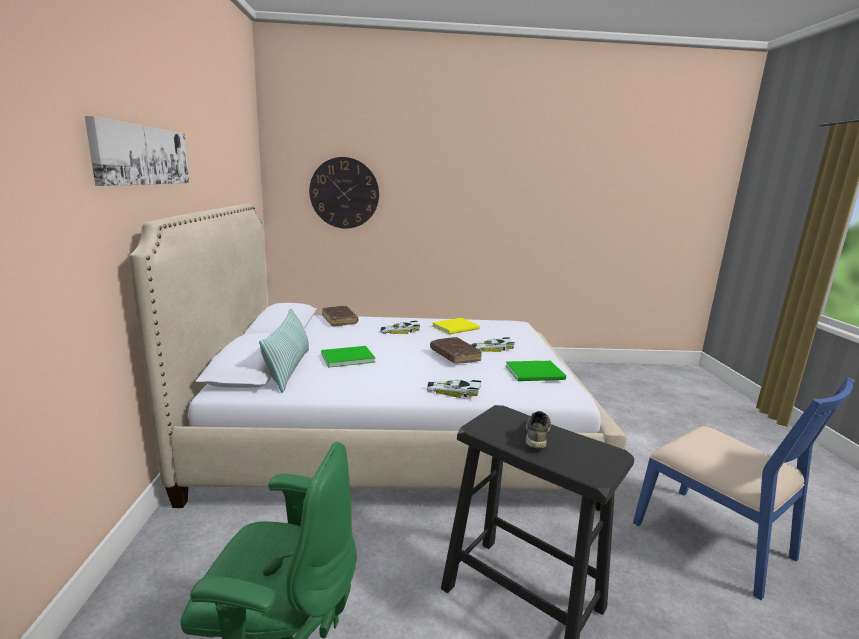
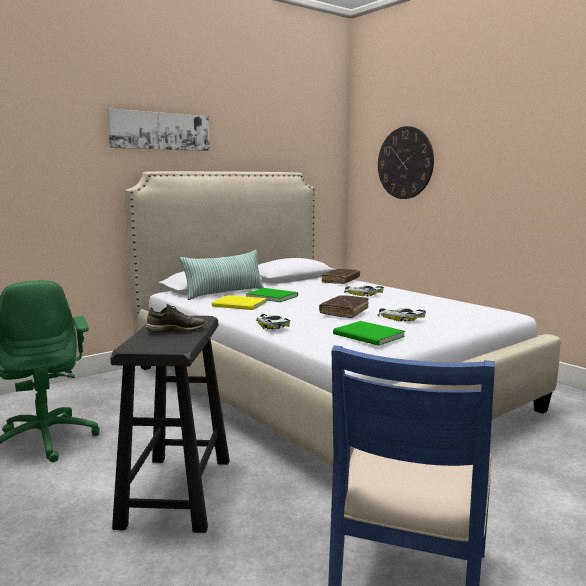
camera: 55 degrees right, 5 degrees down
(457, 327) = (423, 302): yellow book -> yellow book (240, 305)

